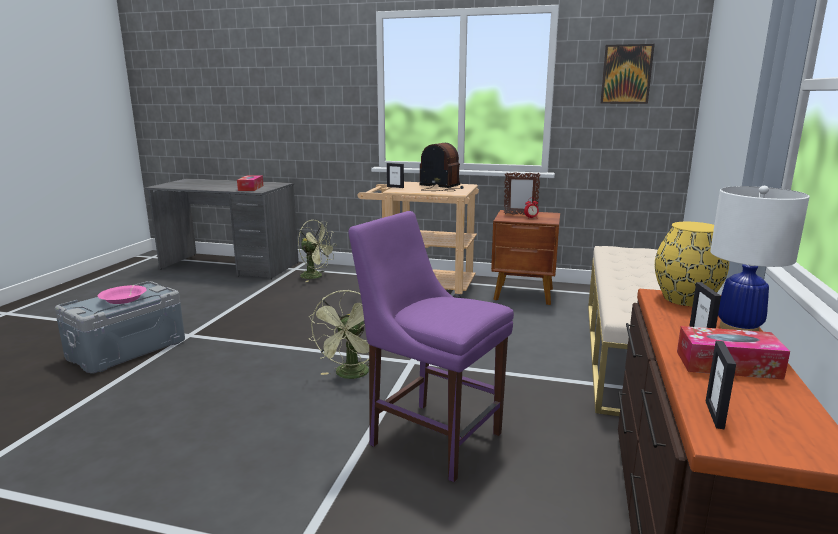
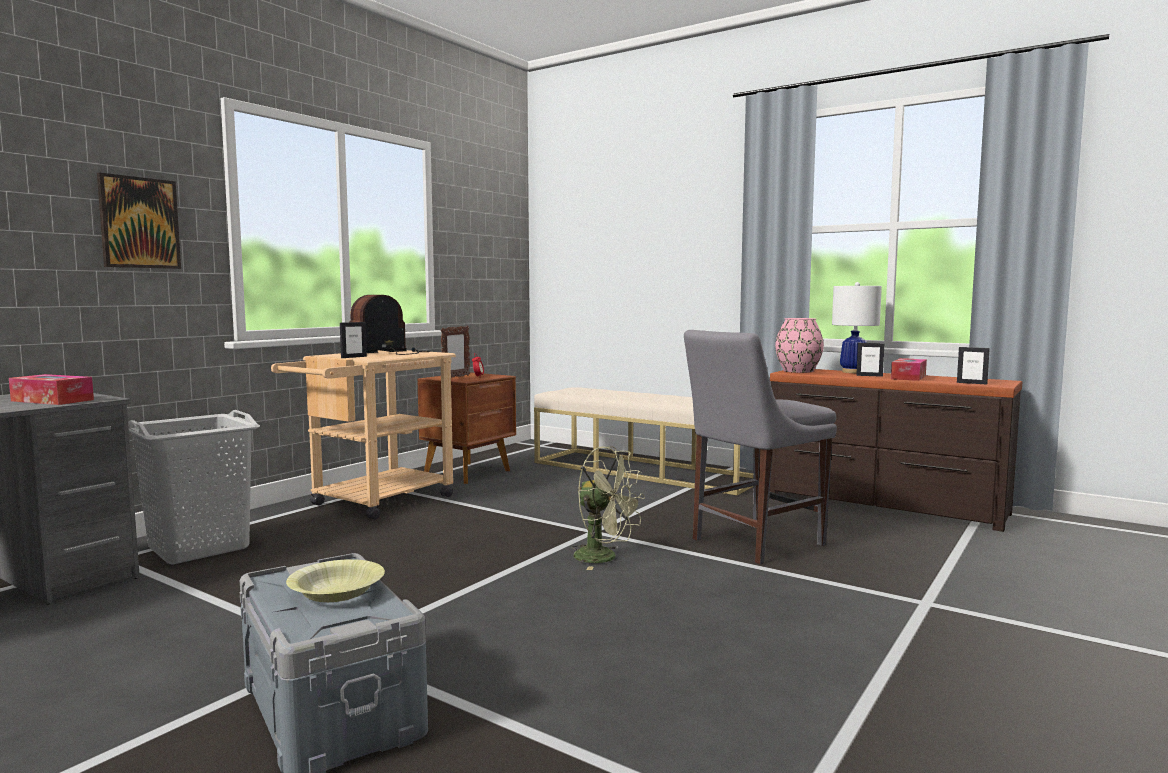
camera: 70 degrees left, 10 degrees down
(124, 300) = (337, 592): pink bowl -> yellow bowl
(316, 276) = (198, 548): green fan -> grey laundry basket
(431, 436) = (752, 542): purple chair -> grey chair
(626, 74) = (484, 224): picture -> picture (139, 223)
(685, 299) = (797, 371): yellow vase -> pink vase

